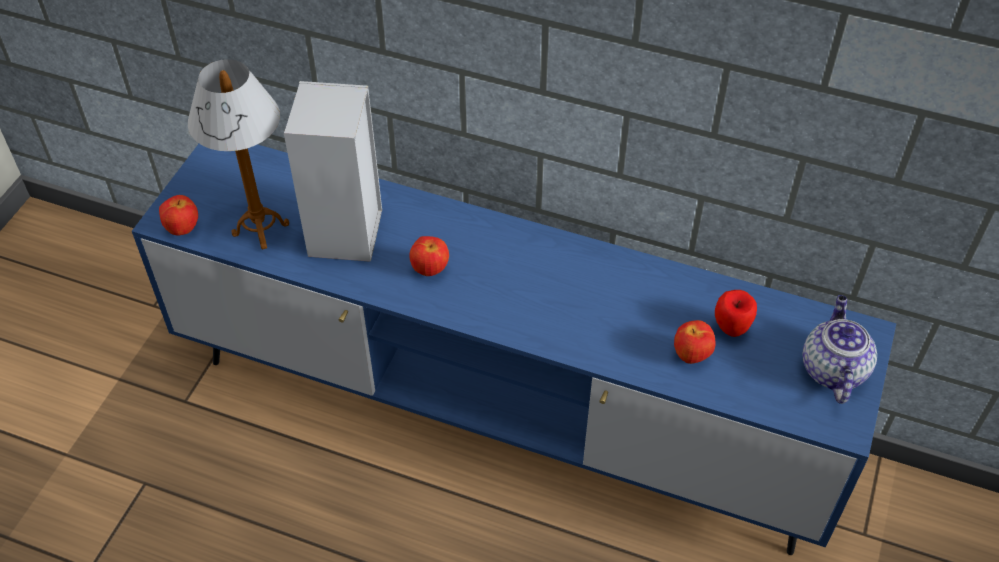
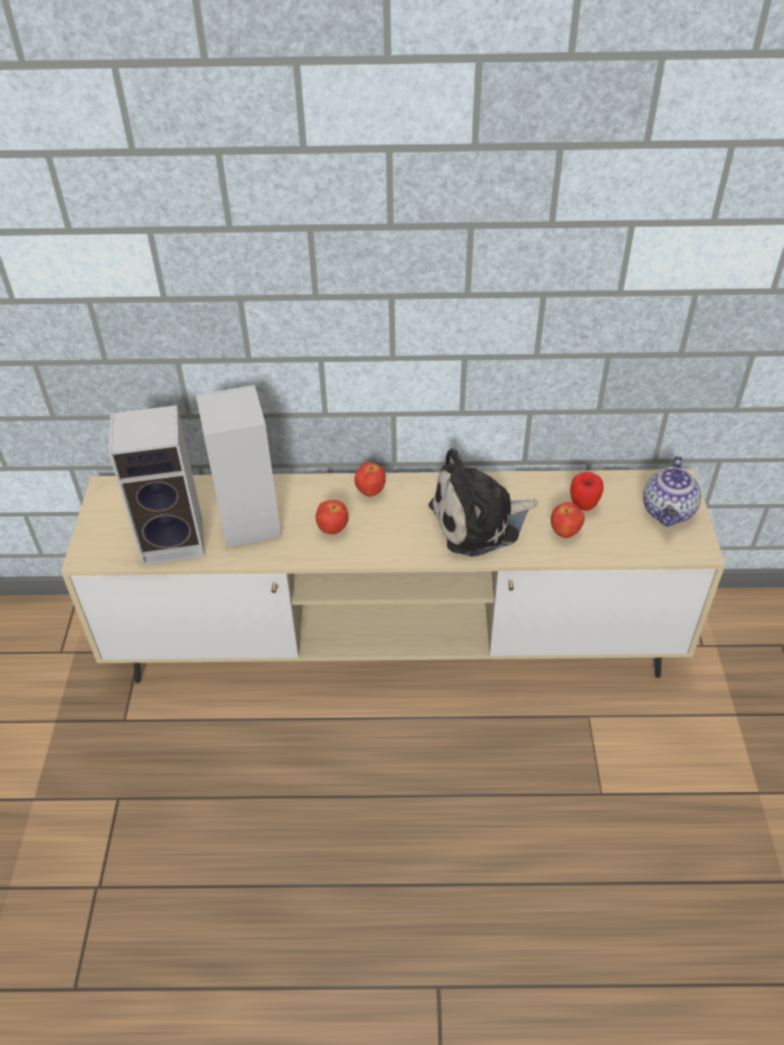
camera: 20 degrees left, 5 degrees down
(183, 229) = (107, 557): apple -> apple (370, 491)
(261, 229) = (176, 539): table lamp -> speaker
(500, 412) = (394, 645): blue tv stand -> beige tv stand
(599, 311) = (480, 521): none -> plush toy
(832, 369) = (668, 512): teapot -> teapot turned 150 degrees counterclockwise

